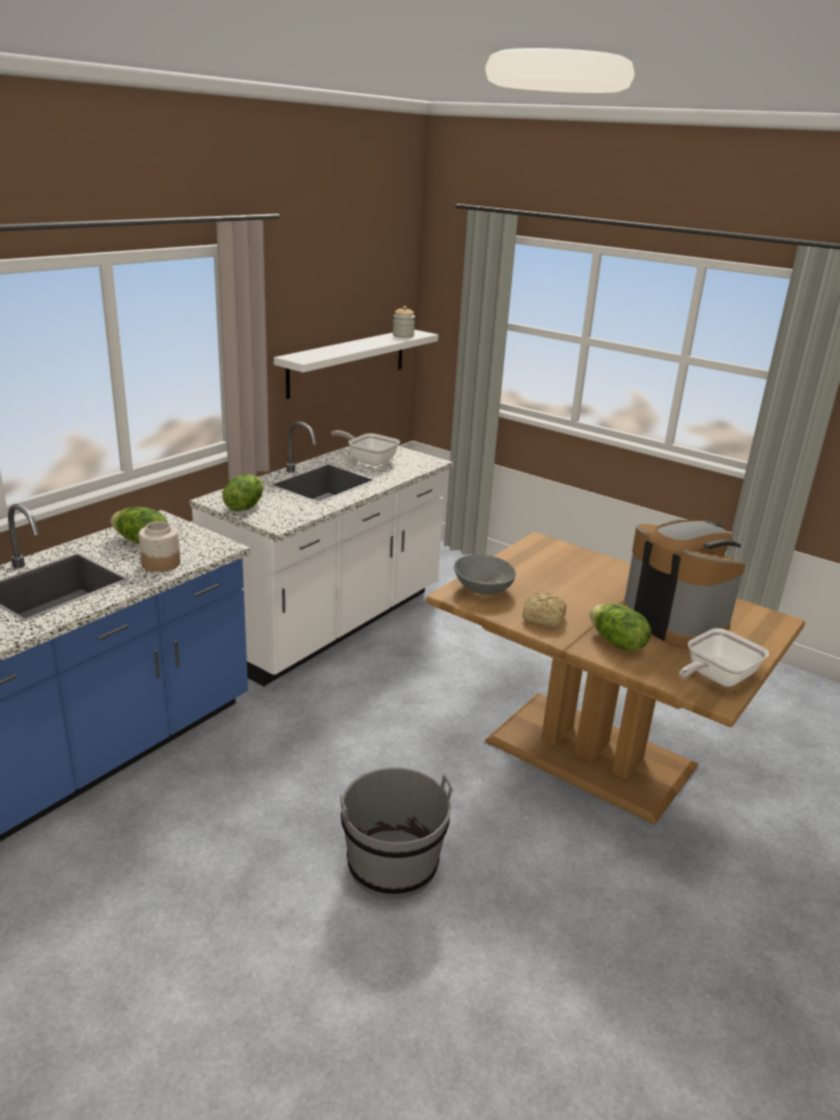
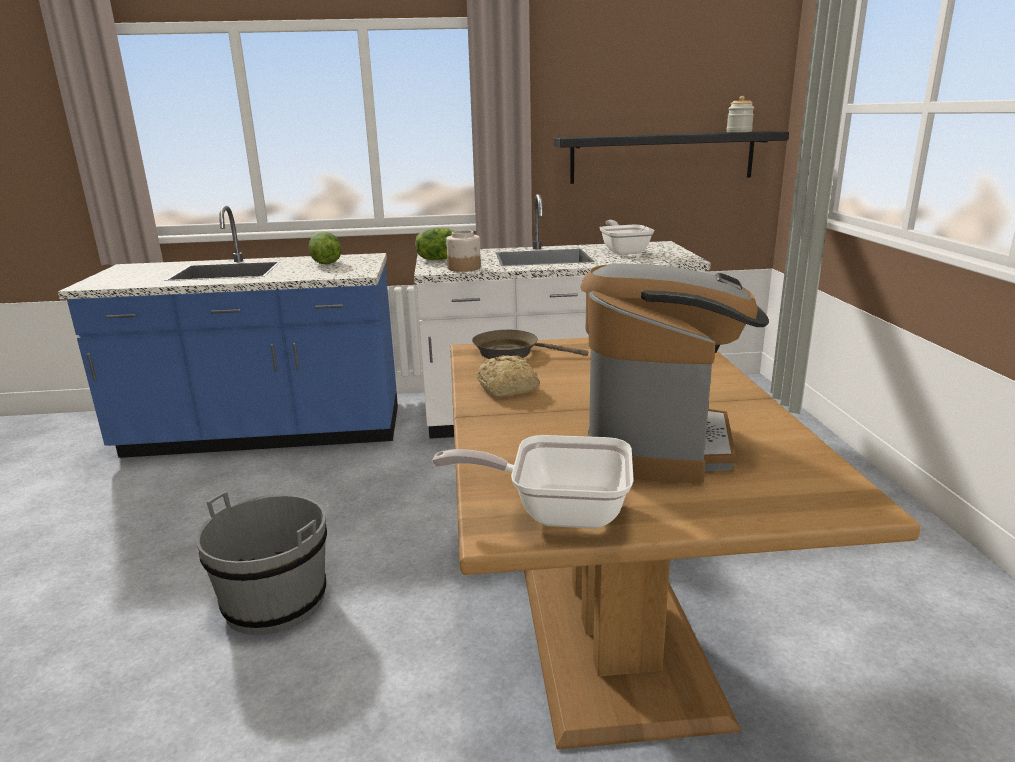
camera: 50 degrees right, 5 degrees down
(161, 563) = (302, 273): jar -> jar (464, 268)
(347, 362) = (662, 157): white shelf -> black shelf
(482, 588) = (512, 353): grey bowl -> brown frying pan
(616, 643) = (526, 432): lettuce -> none

